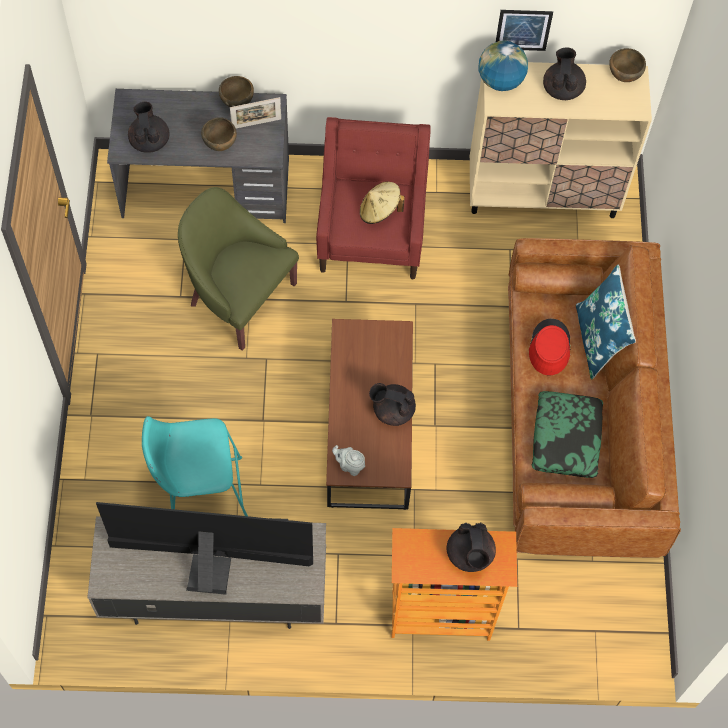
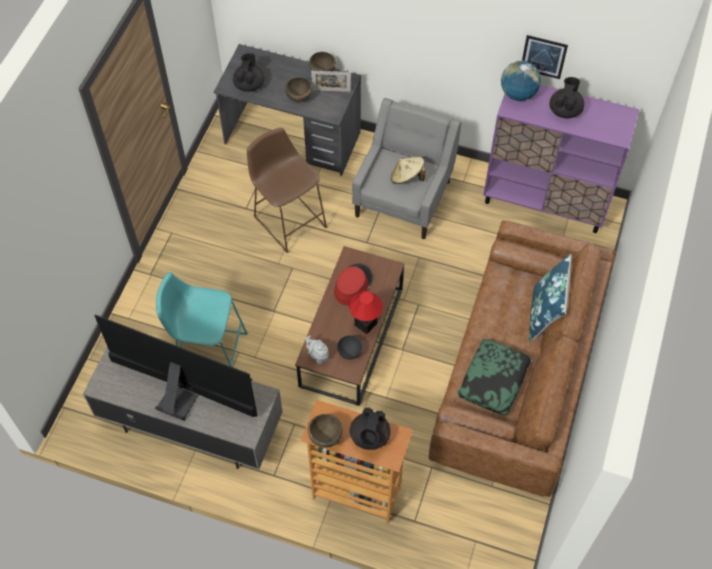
camera: 20 degrees right, 5 degrees down
(238, 297) = (288, 219): green armchair -> brown stool
(371, 231) = (404, 197): red armchair -> grey armchair
(386, 451) = (349, 352): none -> grey bowl
(392, 410) = (365, 324): black teapot -> table lamp
(543, 193) = (545, 202): beige cabinet -> purple cabinet
(549, 347) = (503, 309): red hat -> red hat (353, 285)
(623, 76) = (617, 112): brown bowl -> brown bowl (325, 438)

